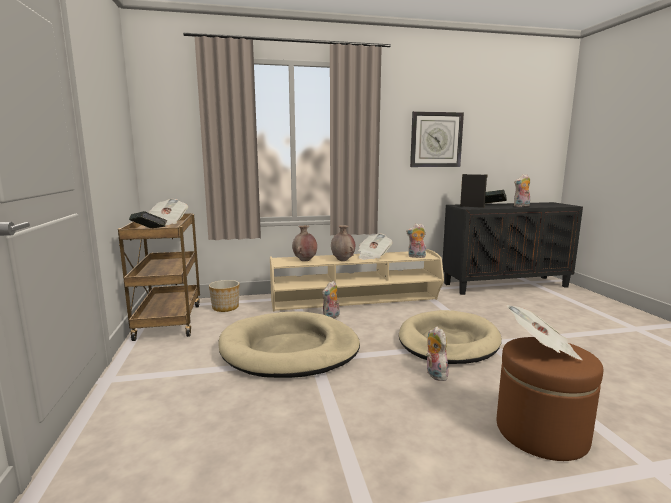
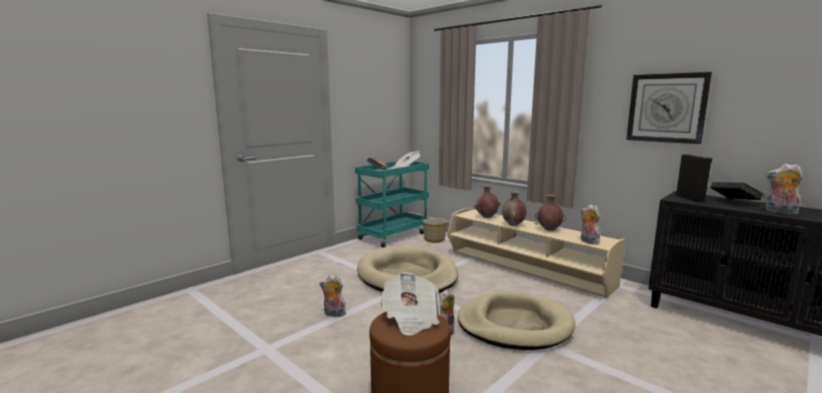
camera: 55 degrees right, 0 degrees up
(168, 320) = (393, 235): brown cart -> turquoise cart
(331, 317) = (478, 271): plush toy -> plush toy (333, 314)
(373, 256) = (549, 229): newspaper -> brown vase

